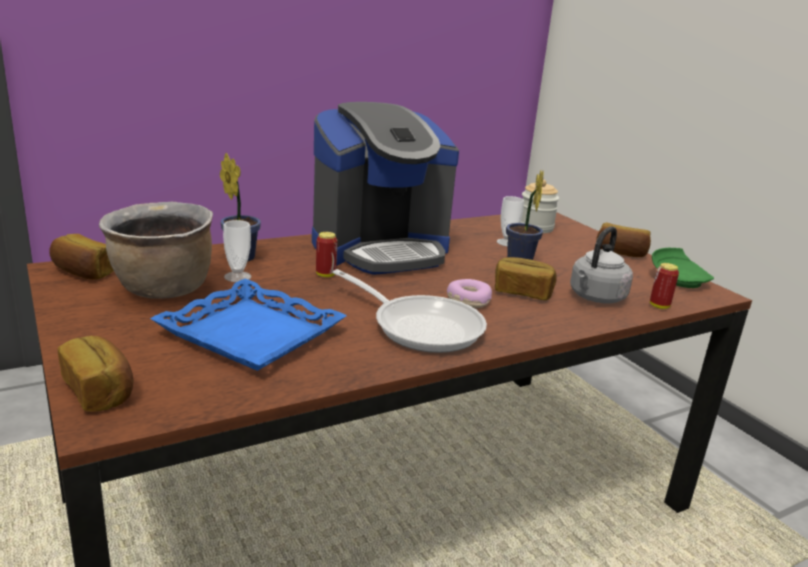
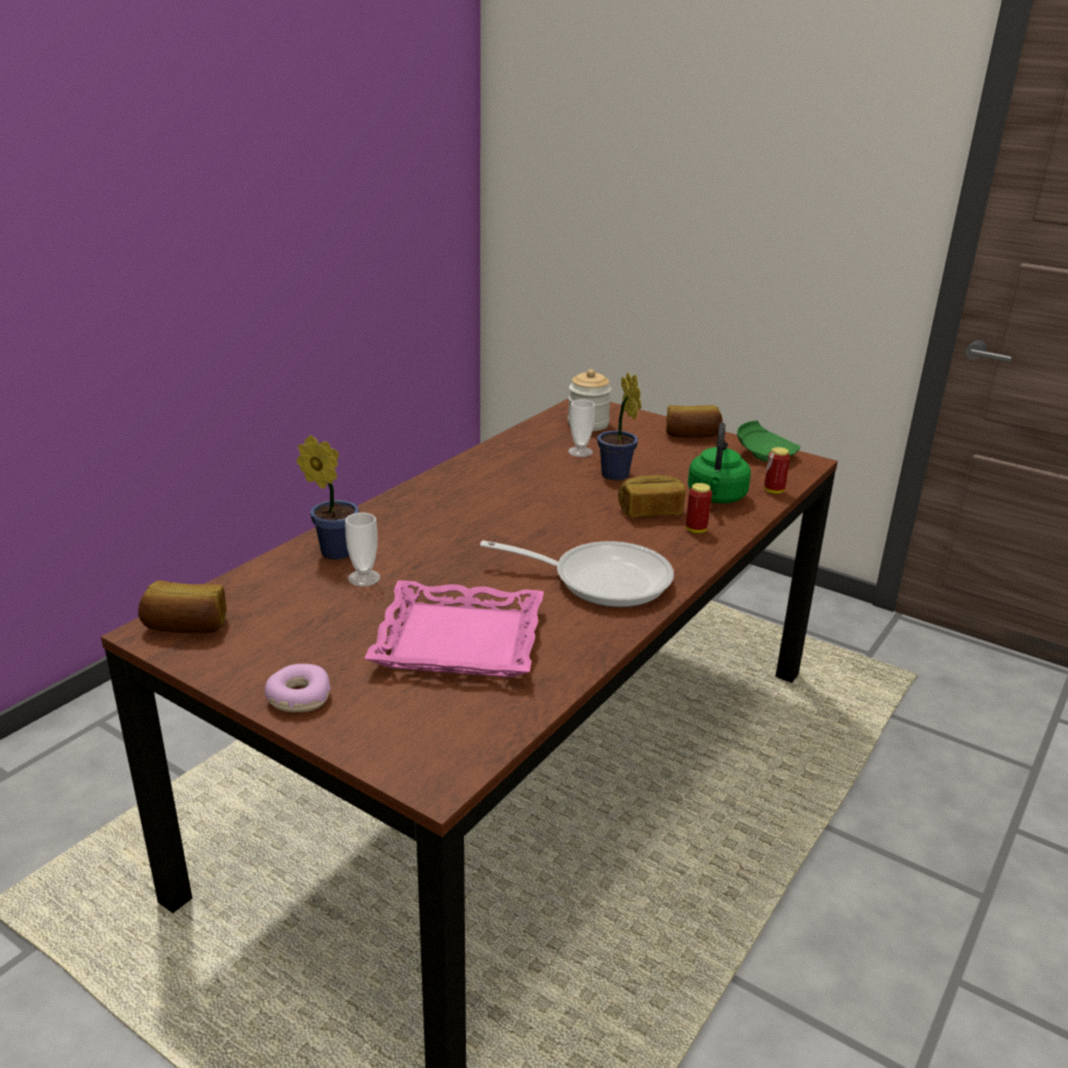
camera: 25 degrees left, 5 degrees up
(100, 391) = (395, 751): bread -> none
(163, 290) = (307, 620): brown cooking pot -> none
(252, 333) = (459, 639): blue tray -> pink tray
(325, 275) = (450, 547): can -> can (696, 530)
(380, 250) = (469, 498): coffee machine -> none
(468, 300) = (613, 536): donut -> donut (298, 697)
(595, 298) = (716, 498): grey kettle -> green kettle

